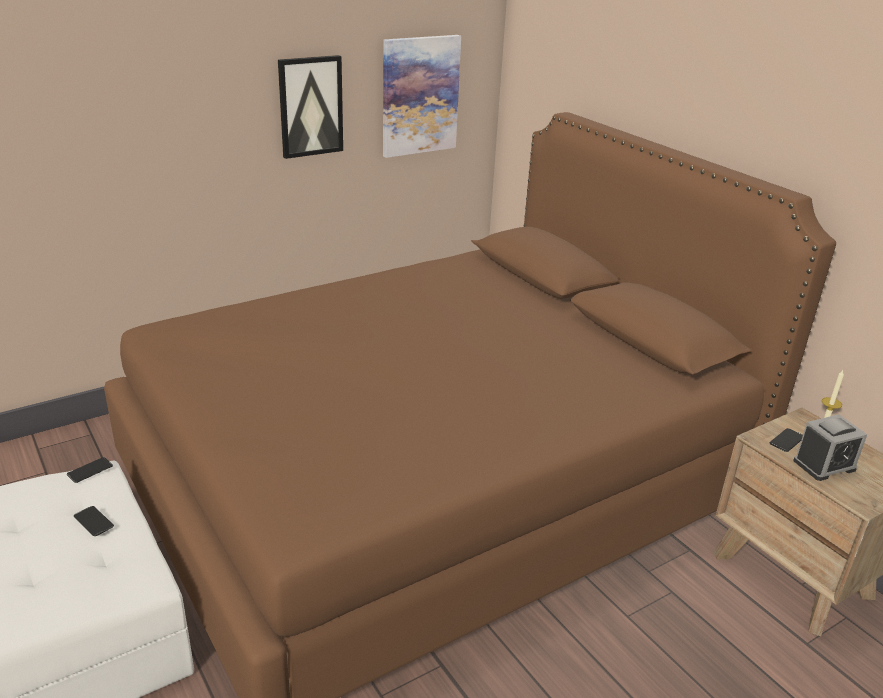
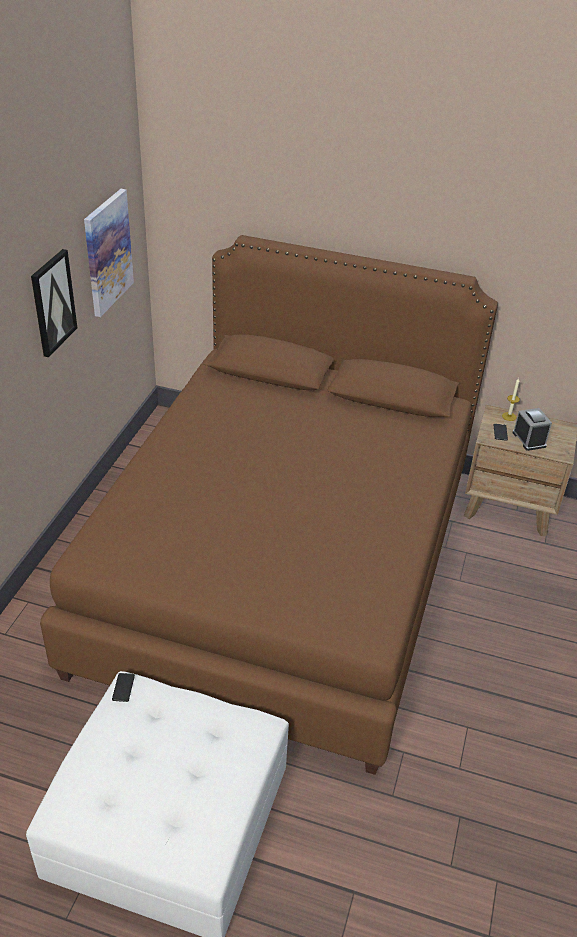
camera: 40 degrees left, 10 degrees up
(93, 521) = (182, 715): phone -> none
(824, 465) = (529, 439): alarm clock -> alarm clock turned 45 degrees counterclockwise

